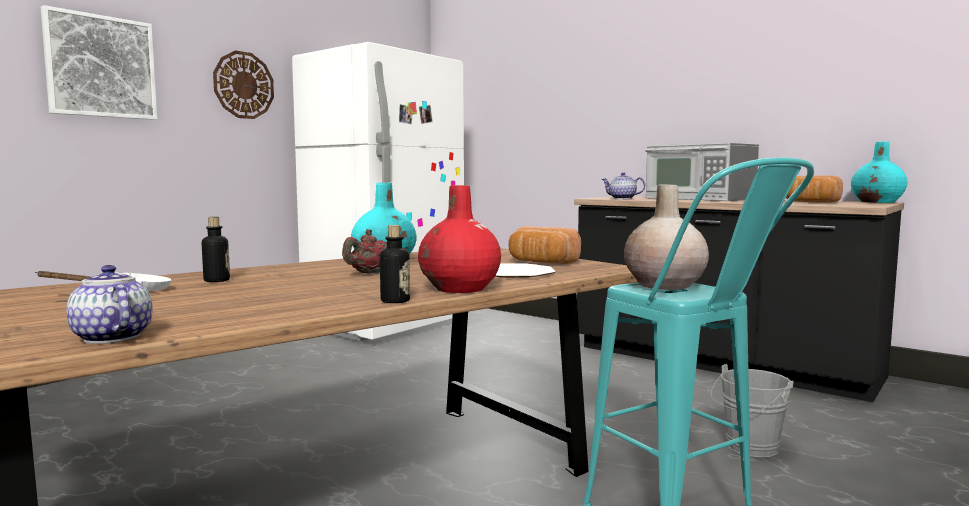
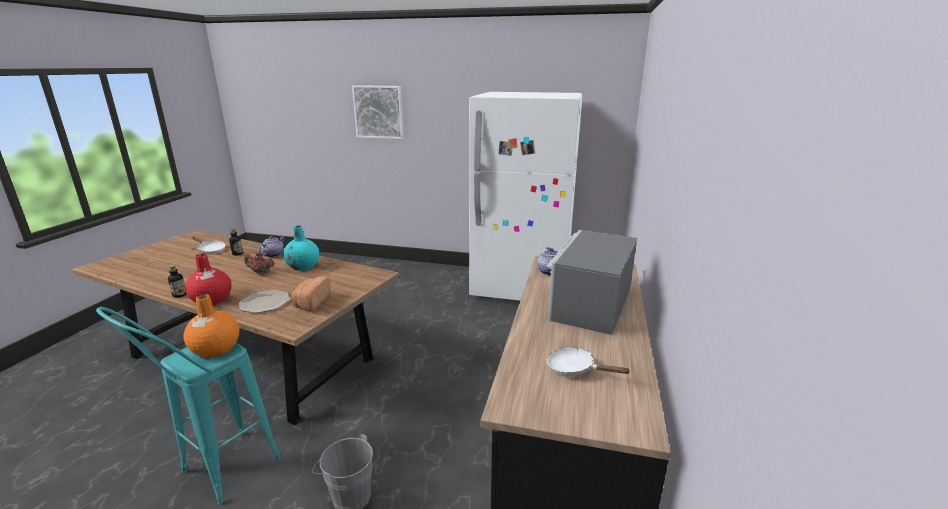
camera: 65 degrees right, 15 degrees up
(110, 338) = (123, 274): teapot -> teapot (273, 254)
(243, 85) = (455, 115): wall clock -> none
(664, 285) = (215, 350): beige vase -> orange vase
(809, 202) = (575, 369): bread -> white frying pan
(877, 202) = (633, 424): turquoise vase -> none

